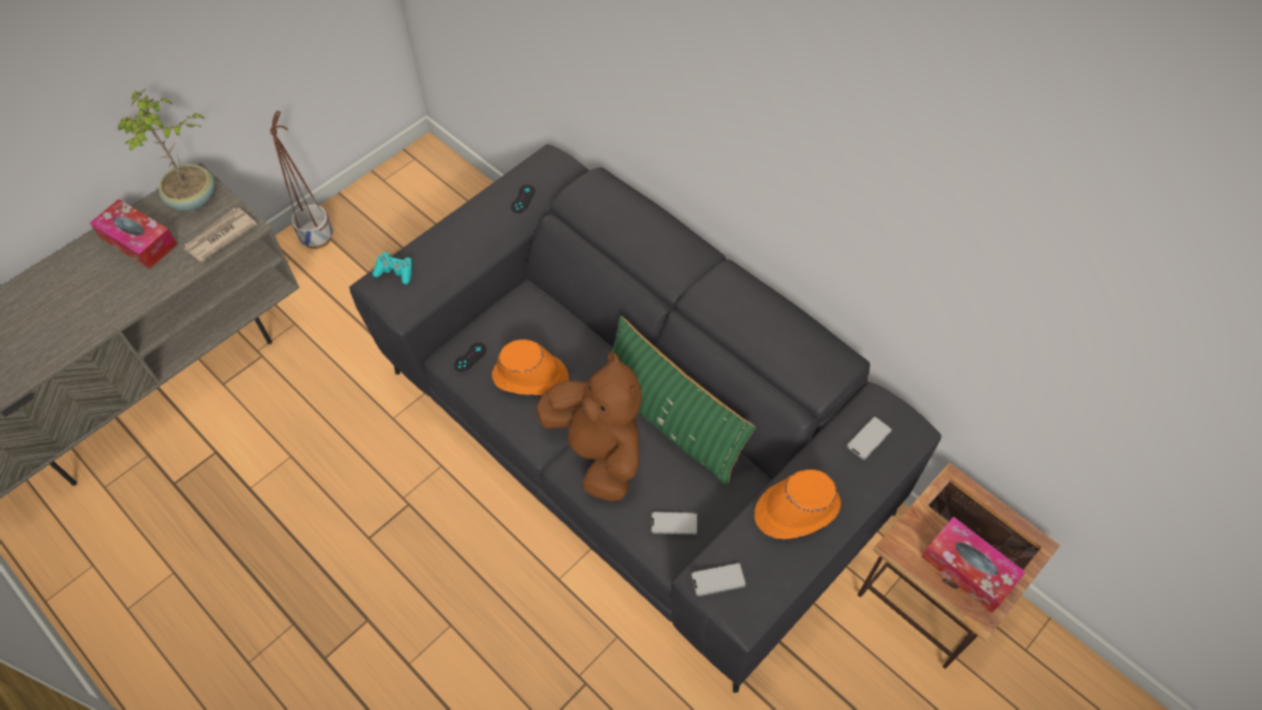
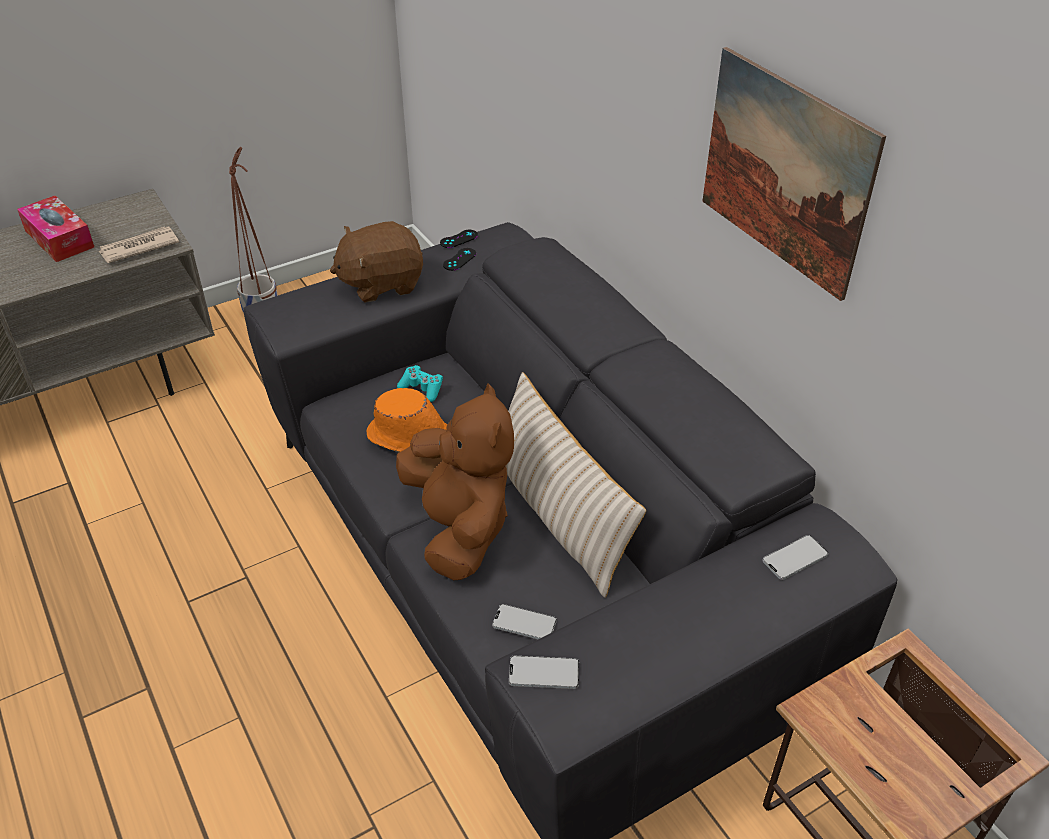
camera: 15 degrees right, 15 degrees down
(194, 199) = (130, 215): potted plant -> none
(395, 272) = (295, 298): turquoise game controller -> turquoise game controller (422, 389)
(464, 239) = (381, 283): none -> brown plush toy
(470, 357) = (352, 409): black game controller -> black game controller (459, 239)
(670, 421) = (559, 515): green pillow -> beige pillow
(796, 509) = (673, 616): orange hat -> none
(831, 158) = (785, 171): none -> picture
(968, 569) = (905, 761): tissue box -> none

